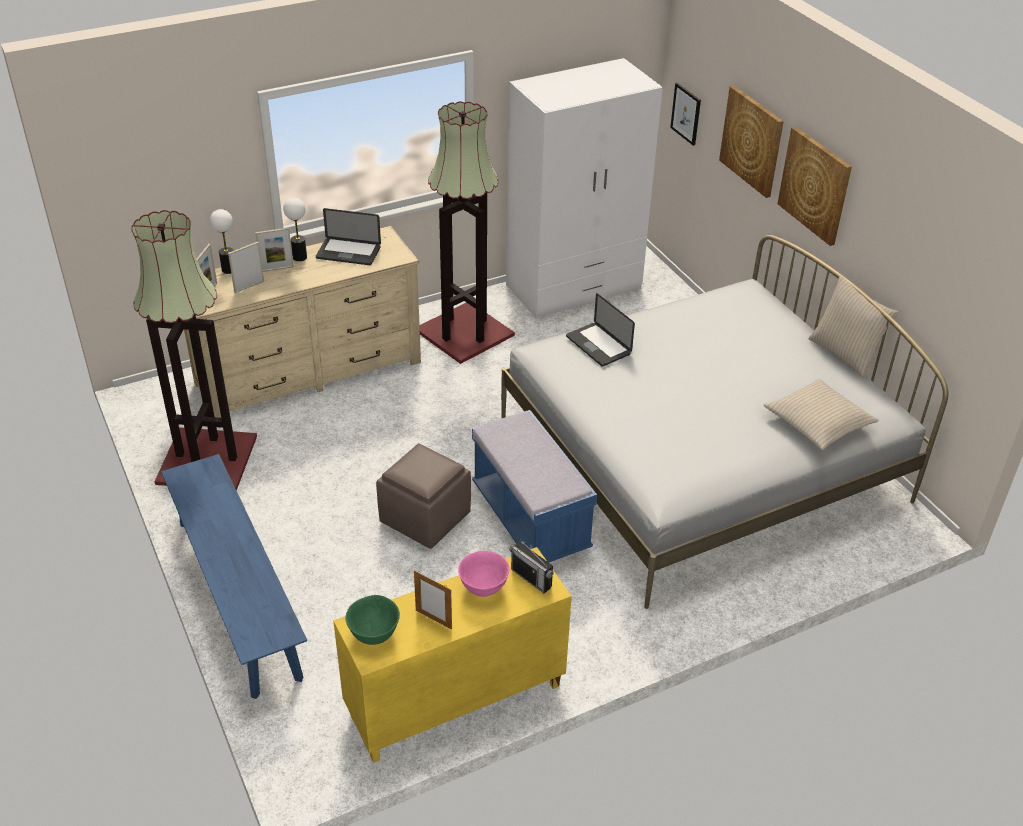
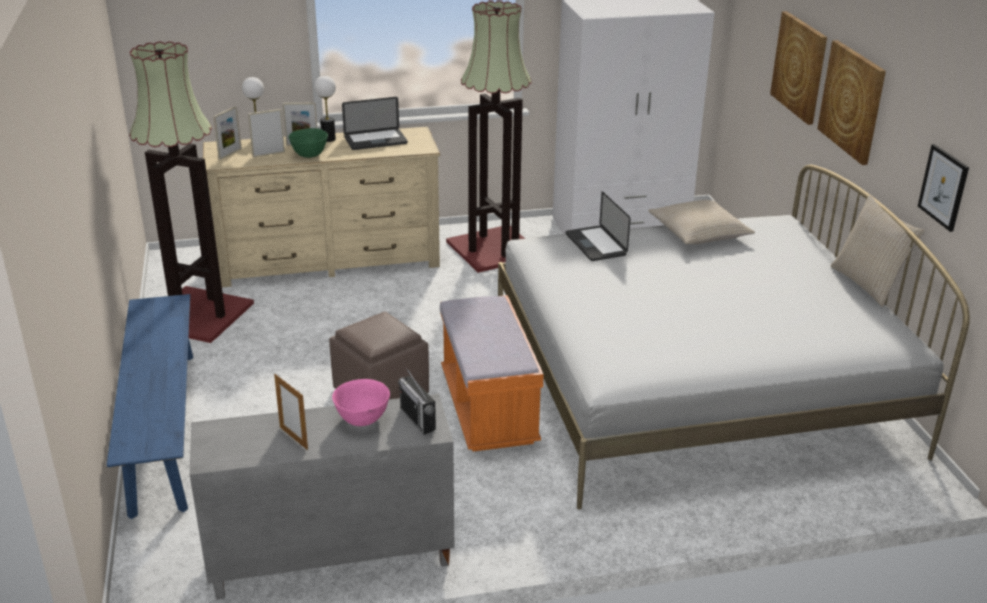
camera: 15 degrees right, 10 degrees down
(348, 253) = (375, 141): laptop -> laptop turned 45 degrees counterclockwise
(374, 633) = (225, 440): green bowl -> green bowl (309, 154)
(455, 702) = (330, 559): yellow cabinet -> grey cabinet
(530, 518) = (488, 409): blue bench -> orange bench
(686, 113) = (746, 53): picture -> picture (943, 187)
(818, 422) = (812, 337): beige pillow -> beige pillow (698, 232)

